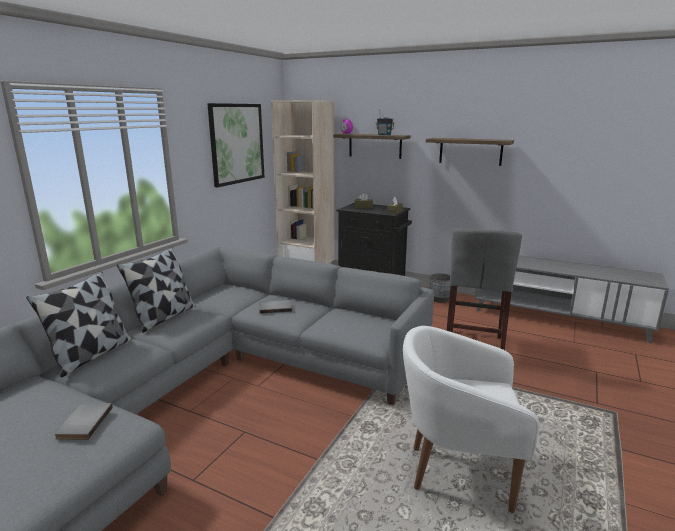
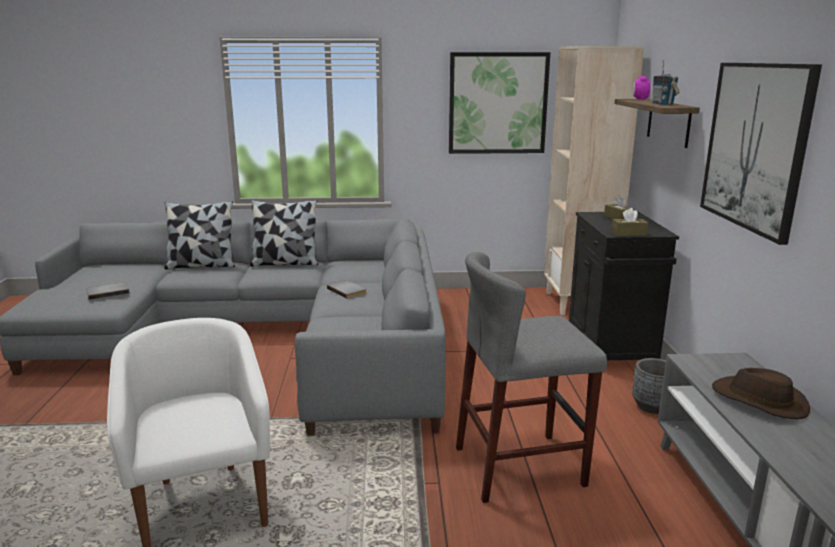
camera: 60 degrees right, 0 degrees up
(470, 151) = (755, 146): shelf -> picture
(533, 262) = (759, 400): none -> brown hat

